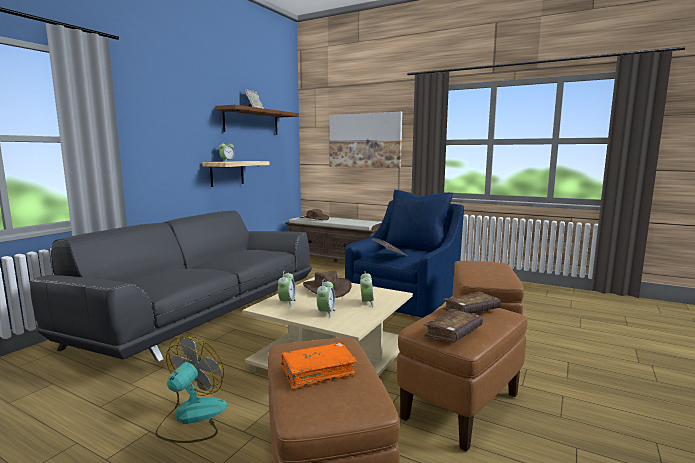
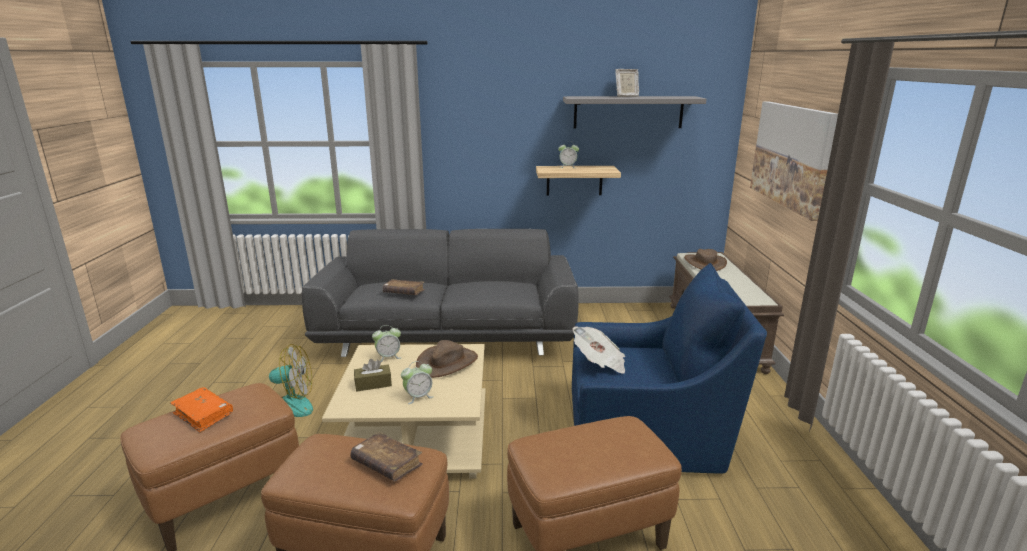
camera: 60 degrees right, 10 degrees up
(251, 121) = (628, 112): brown shelf -> grey shelf
(326, 313) = (373, 384): alarm clock -> brown tissue box
(453, 333) = (308, 464): brown book -> brown book (404, 292)

